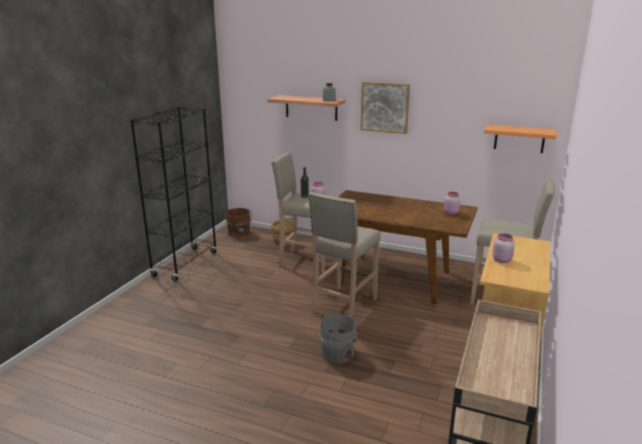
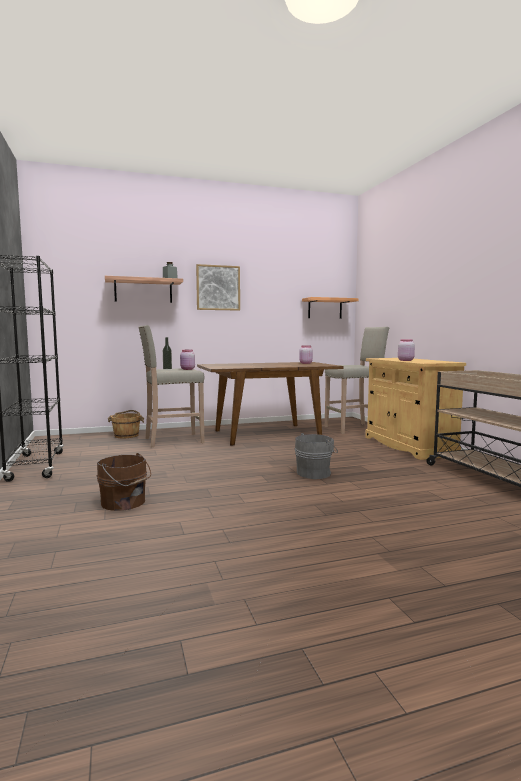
camera: 40 degrees left, 15 degrees down
(239, 233) = (63, 439): brown bucket -> brown bucket (124, 503)
(343, 305) = (260, 453): beige stool -> none

